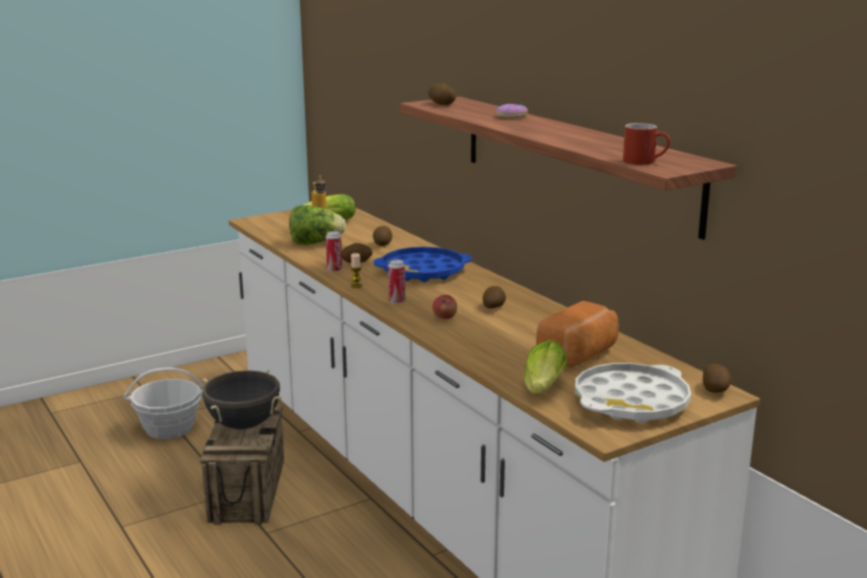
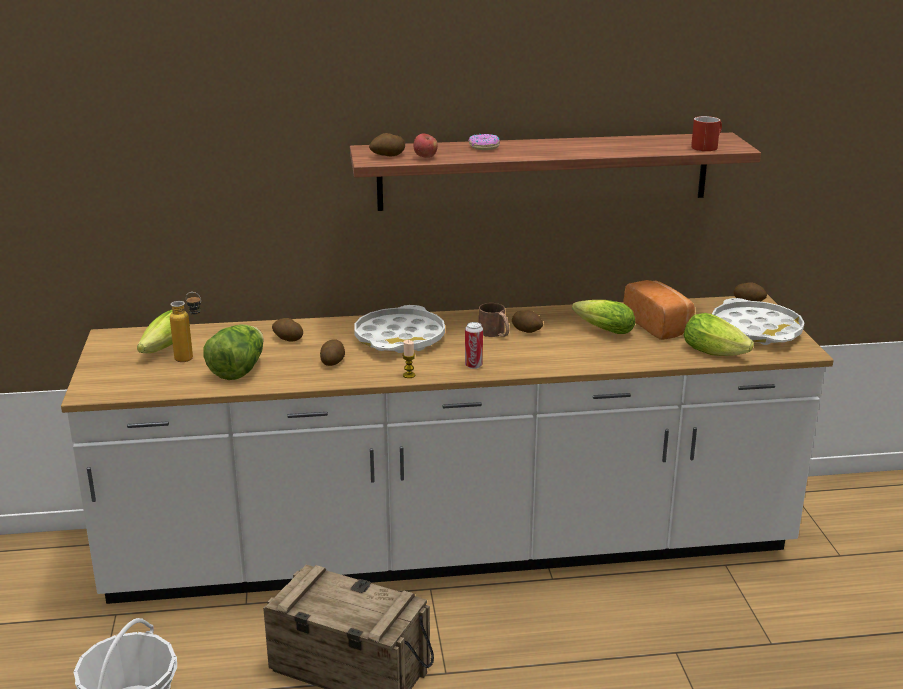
camera: 65 degrees left, 5 degrees up
(244, 424) = (333, 599): black cooking pot -> none
(334, 270) = (346, 377): can -> none
(423, 271) = (400, 338): blue tray -> white tray
(444, 318) = (535, 354): apple -> apple (425, 157)
(472, 298) = (495, 333): none -> brown mug
(534, 333) = (601, 329): none -> lettuce

